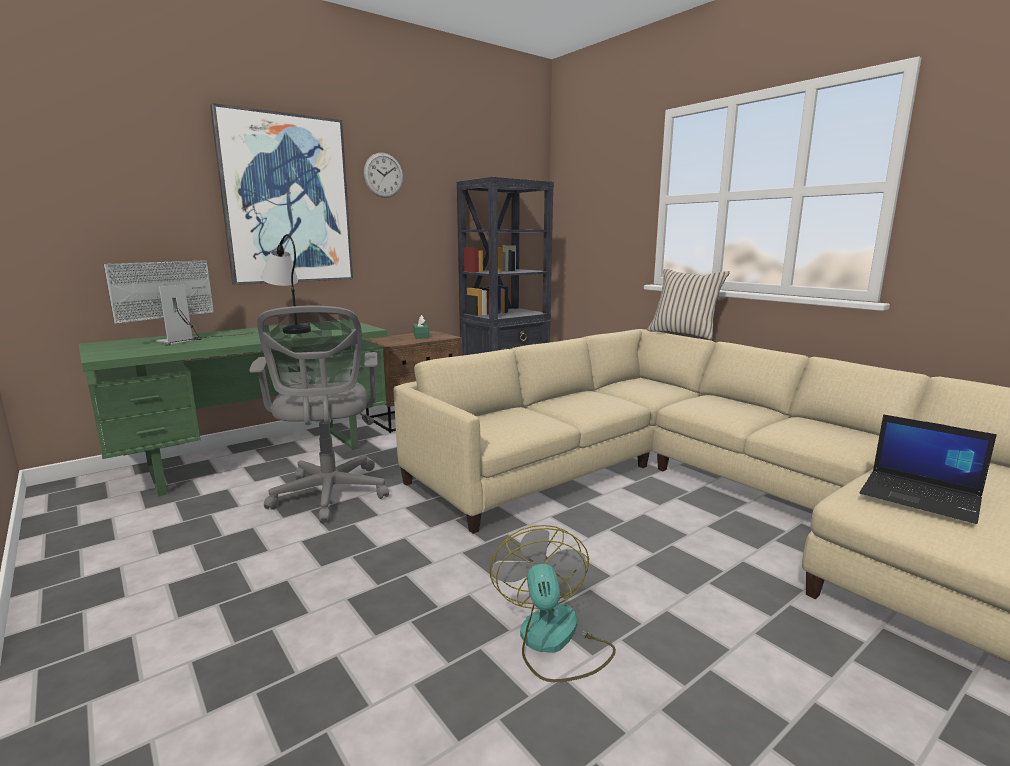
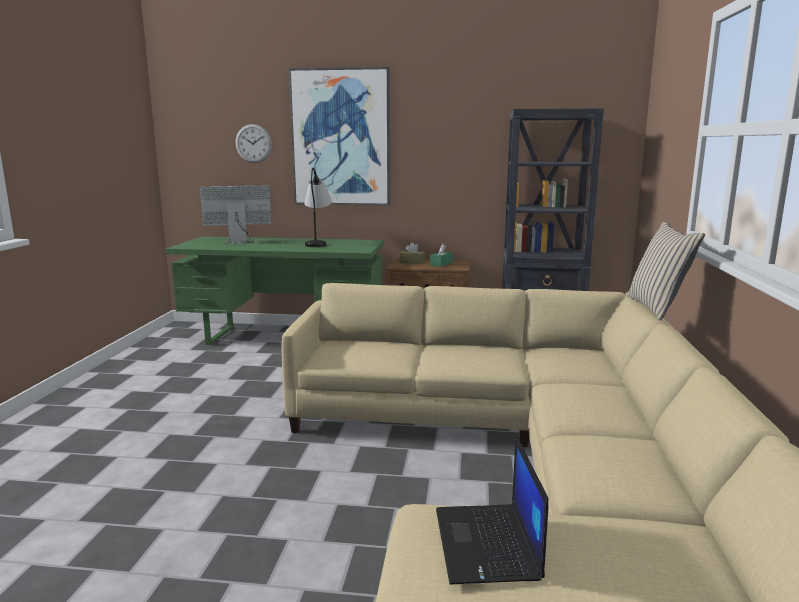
camera: 45 degrees right, 0 degrees up
(330, 495) = (271, 375): grey office chair -> none
(383, 175) = (429, 111): wall clock -> wall clock (253, 143)
(390, 338) = (412, 262): none -> brown tissue box
(553, 641) = (197, 511): fan -> none

